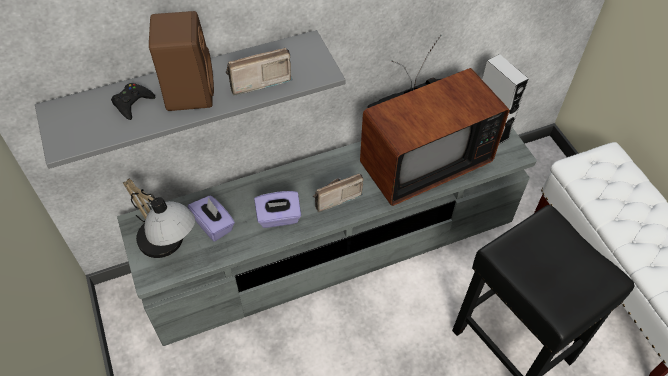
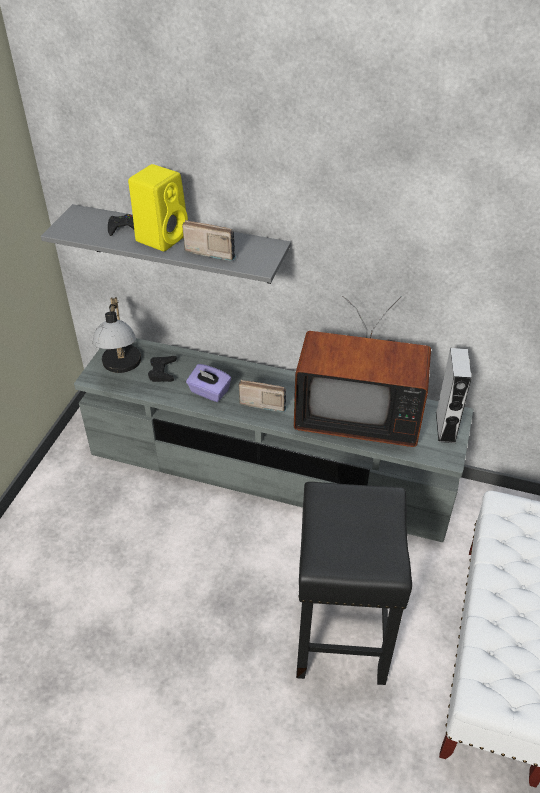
camera: 40 degrees right, 10 degrees down
(189, 91) = (162, 237): brown speaker -> yellow speaker
(214, 225) = (162, 371): purple tissue box -> black game controller

